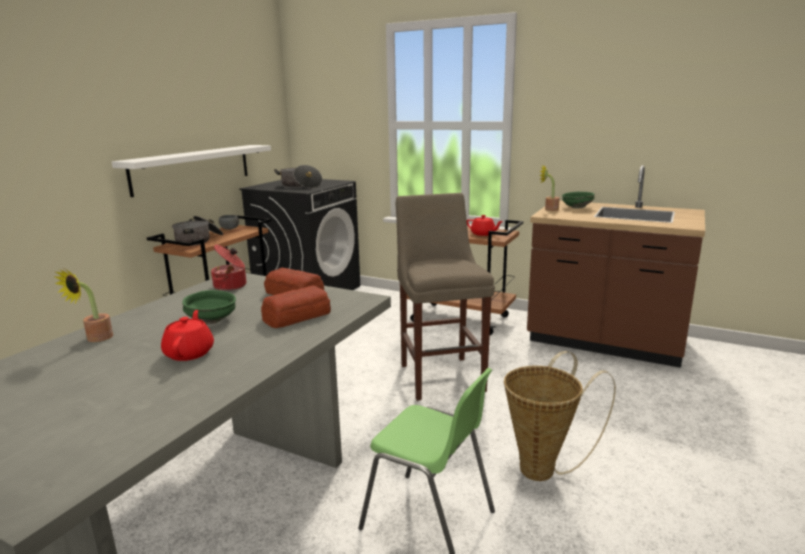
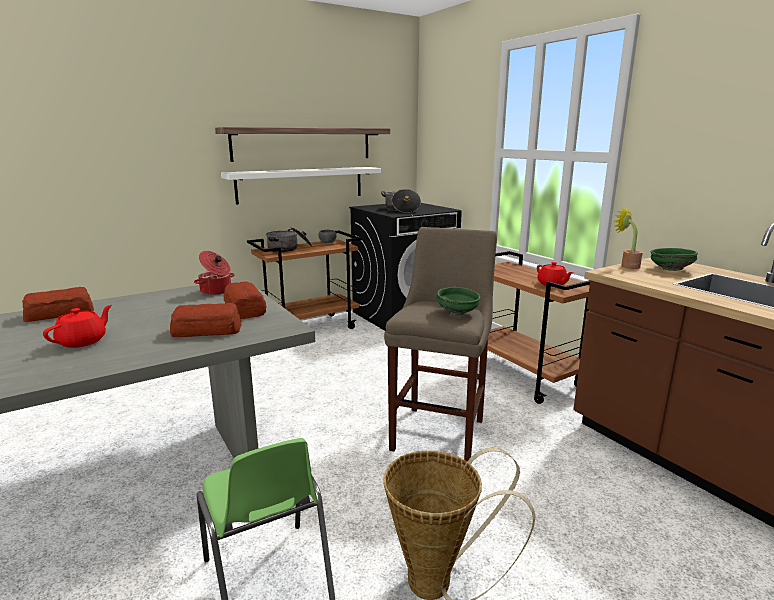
camera: 30 degrees right, 0 degrees up
(95, 339) = (60, 313): potted plant -> bread
(190, 123) = (303, 144): none -> shelf
(212, 320) = (148, 318): green bowl -> green bowl (457, 312)

